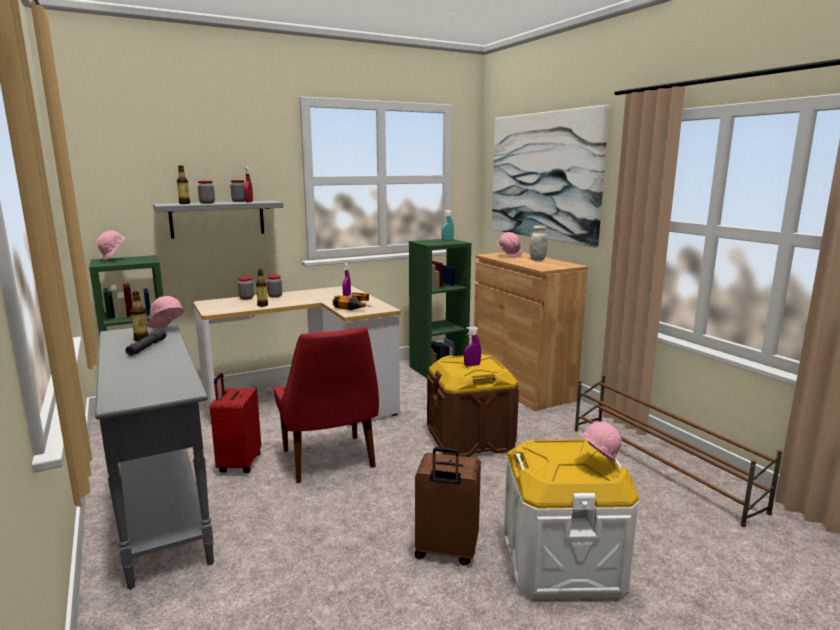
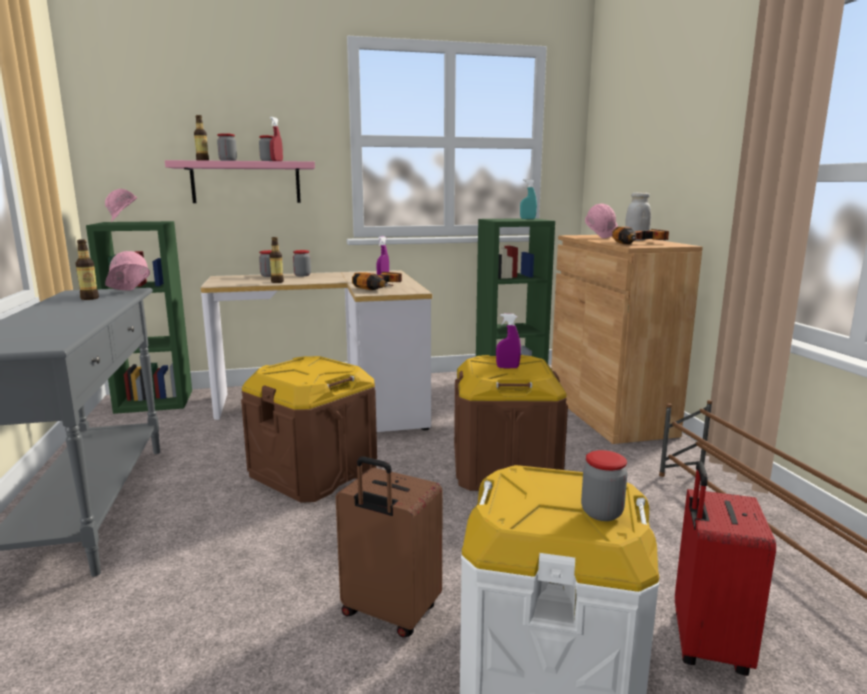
camera: 15 degrees right, 0 degrees up
(147, 347) = (82, 305): grey flashlight -> none
(217, 219) = (246, 182): grey shelf -> pink shelf
(239, 464) = (210, 464): red suitcase -> red suitcase (706, 643)
(329, 460) = (314, 473): red chair -> brown storage box
(543, 176) = (655, 128): picture -> none
(545, 264) = (641, 243): none -> power drill
(597, 464) = (601, 513): pink hard hat -> jar

